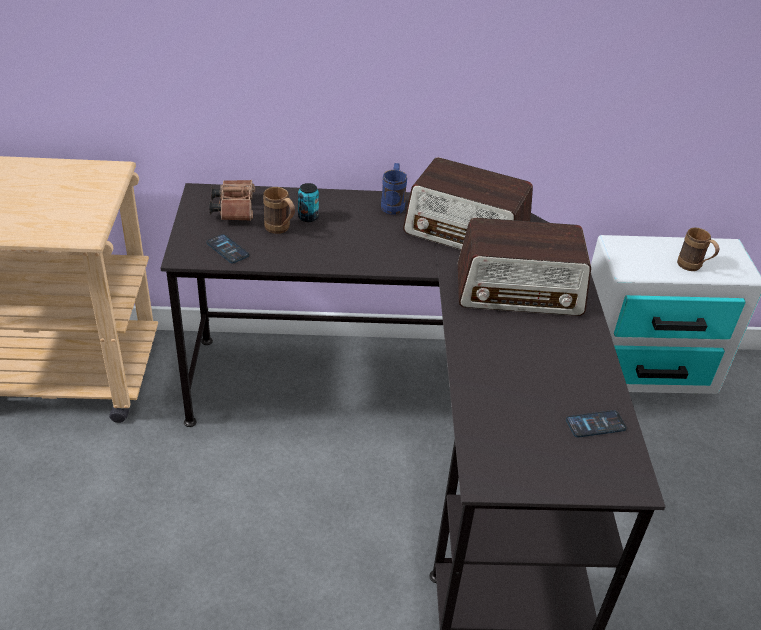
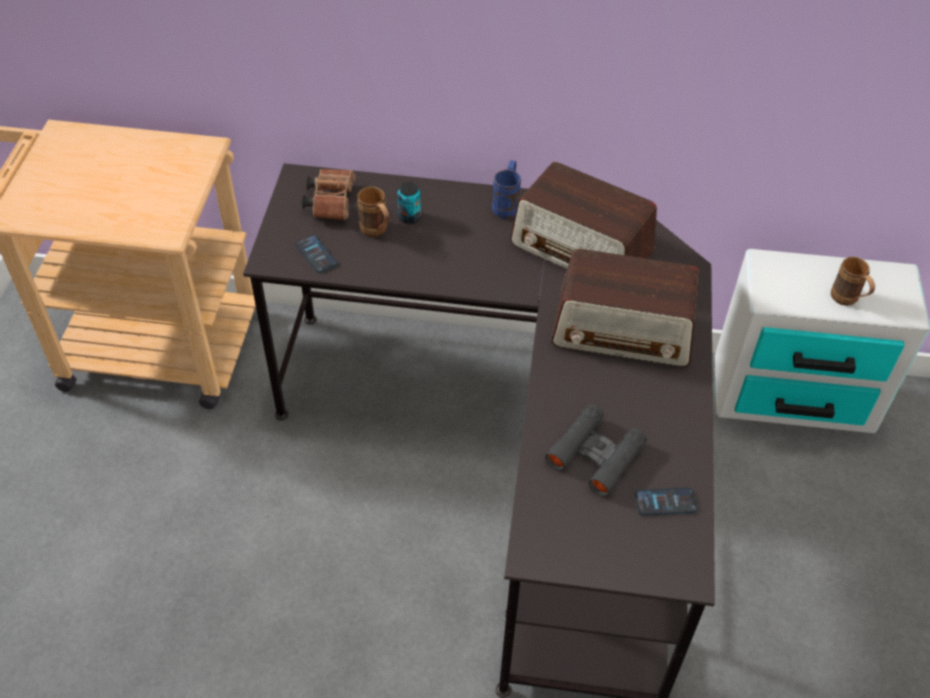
camera: 10 degrees right, 10 degrees up
(521, 391) = (595, 455): none -> black binoculars

